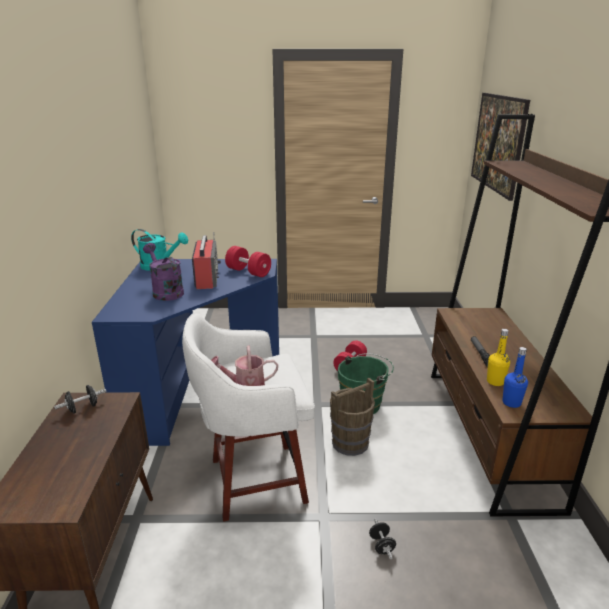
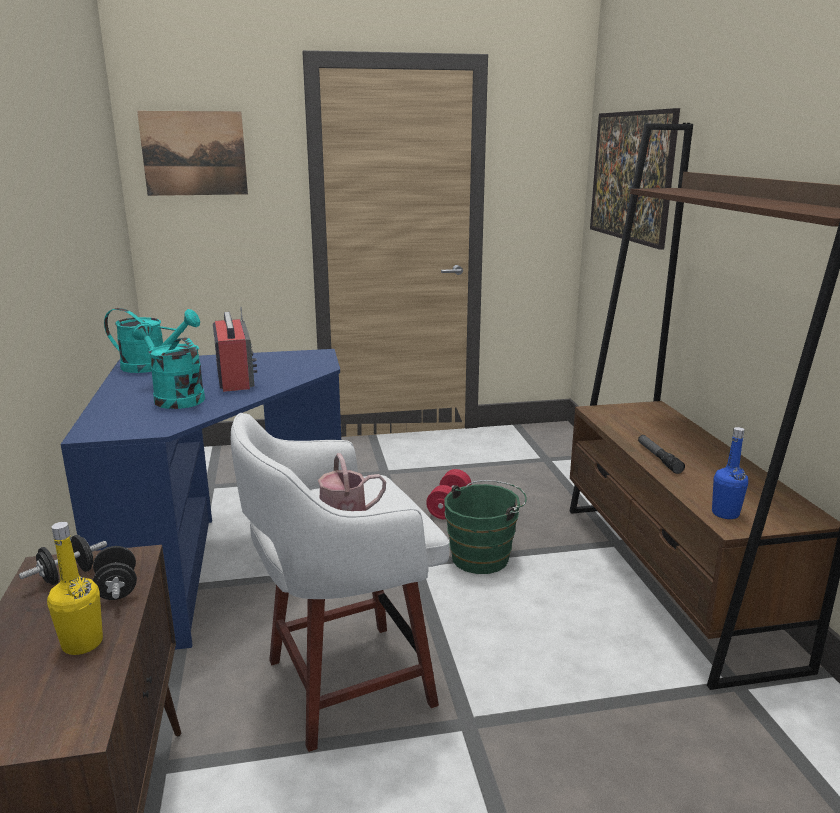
camera: 10 degrees left, 5 degrees down
(165, 292) = (173, 397): purple watering can -> turquoise watering can
(199, 119) = (194, 153): none -> picture
(248, 272) = (297, 366): red dumbbell -> none
(349, 443) = (478, 612): brown bucket -> none
(381, 545) = (567, 753): black dumbbell -> black dumbbell (117, 589)
(495, 381) = (692, 489): yellow bottle -> yellow bottle (82, 643)

